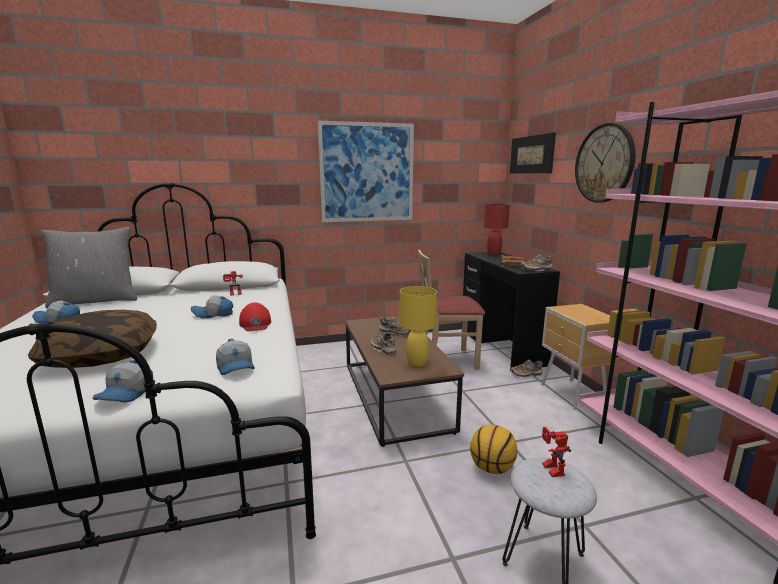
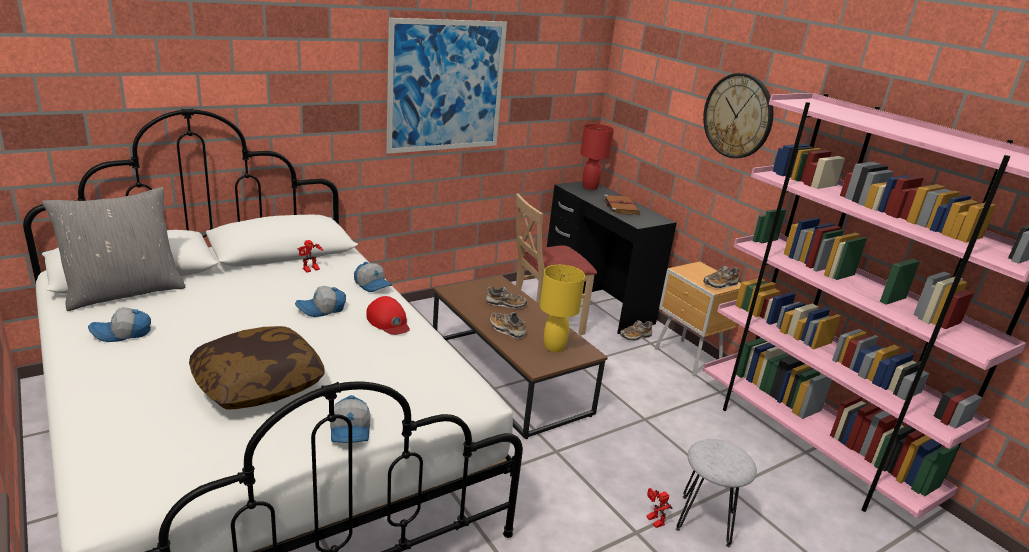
camera: 20 degrees left, 10 degrees up
(236, 367) = (429, 386): cap -> cap (373, 285)
(492, 468) = (639, 448): basketball -> none
(531, 154) = (645, 73): picture -> none
(536, 269) = (652, 220): shoe -> shoe (720, 284)
(549, 469) = (718, 449): toy robot -> toy robot (652, 520)

